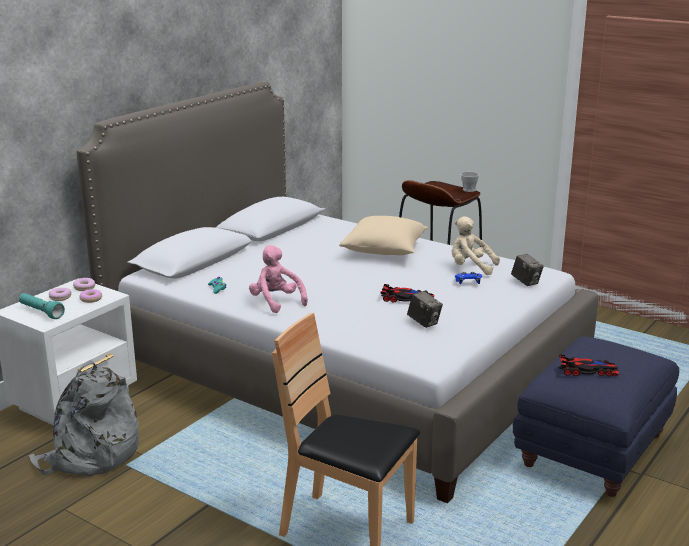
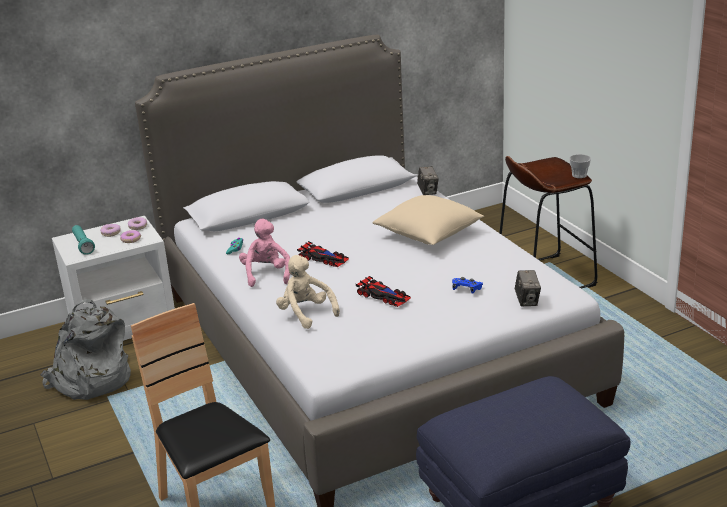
camera: 30 degrees right, 5 degrees up
(424, 322) = (366, 327): camera -> camera (428, 191)
(470, 268) = (491, 271): beige plush toy -> beige plush toy (306, 313)
(588, 370) = (496, 418): toy car -> toy car (323, 258)

